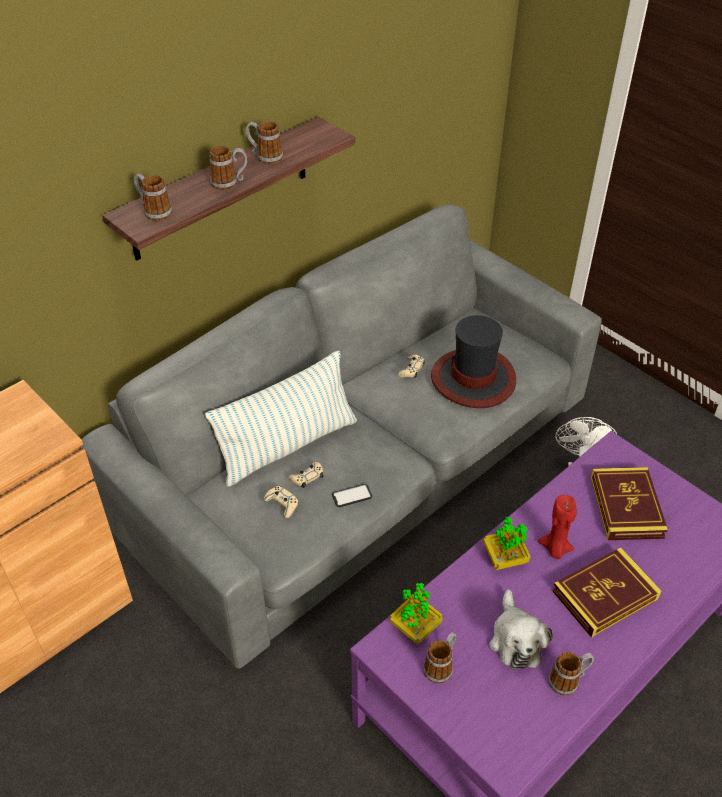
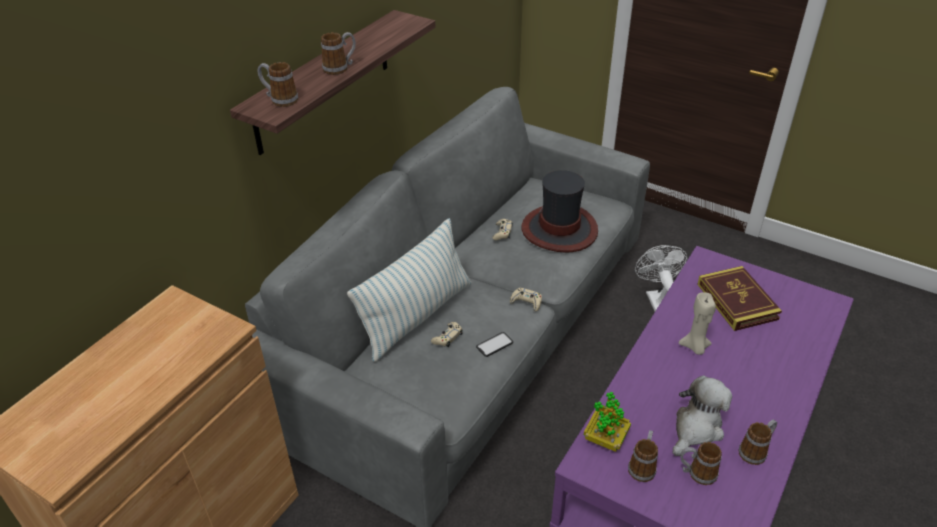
camera: 15 degrees left, 5 degrees down
(265, 157) = (362, 45): mug -> mug (696, 473)
(282, 504) = (433, 365): beige game controller -> beige game controller (526, 302)
(504, 558) = (656, 364): potted plant -> none
(515, 639) = (696, 428): plush toy -> plush toy turned 120 degrees counterclockwise
(555, 549) = (695, 347): red candle -> beige candle
(605, 595) = (752, 375): book -> none

